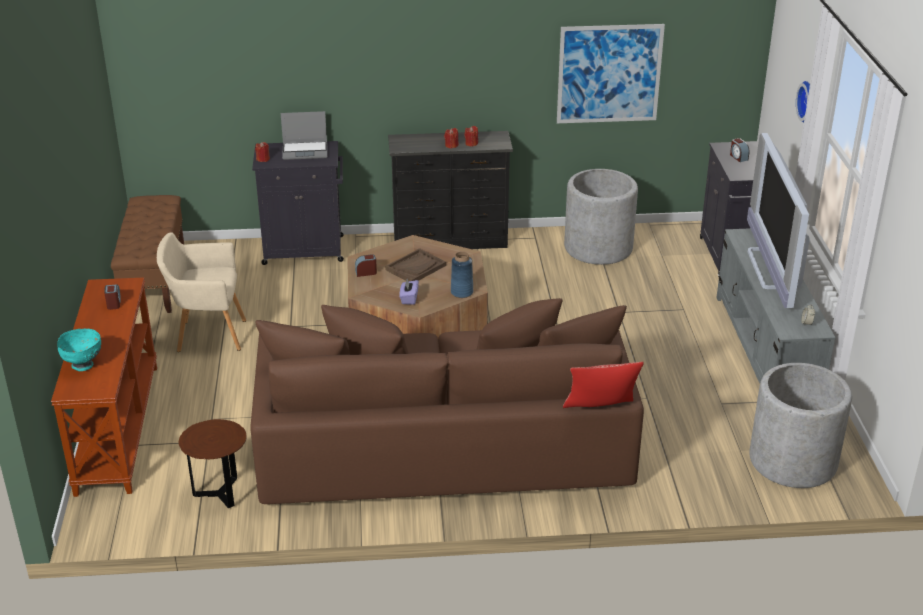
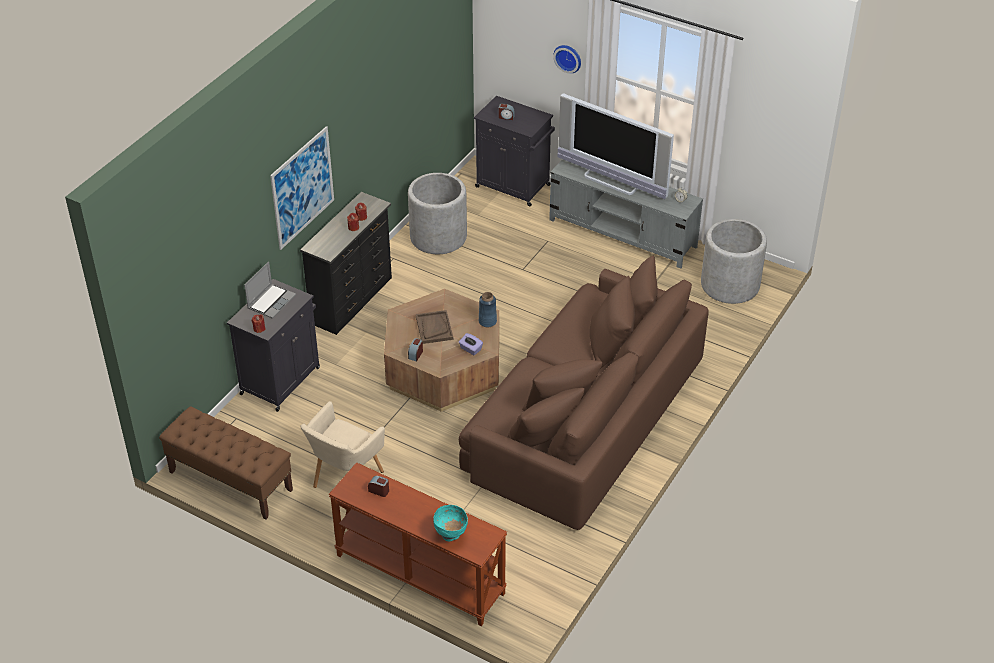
camera: 55 degrees left, 10 degrees up
(220, 494) = (544, 548): brown side table -> none
(600, 410) = (697, 324): pillow -> none
(609, 74) = (404, 107): picture -> picture (302, 187)

